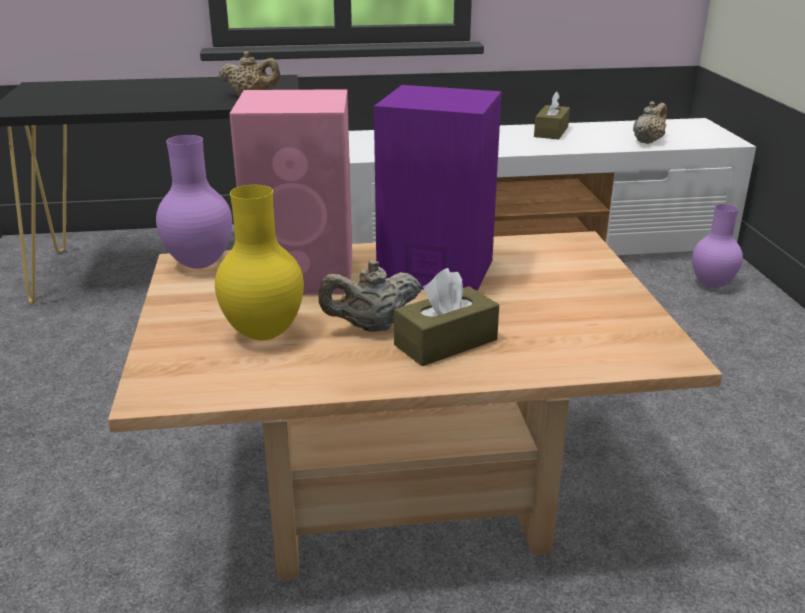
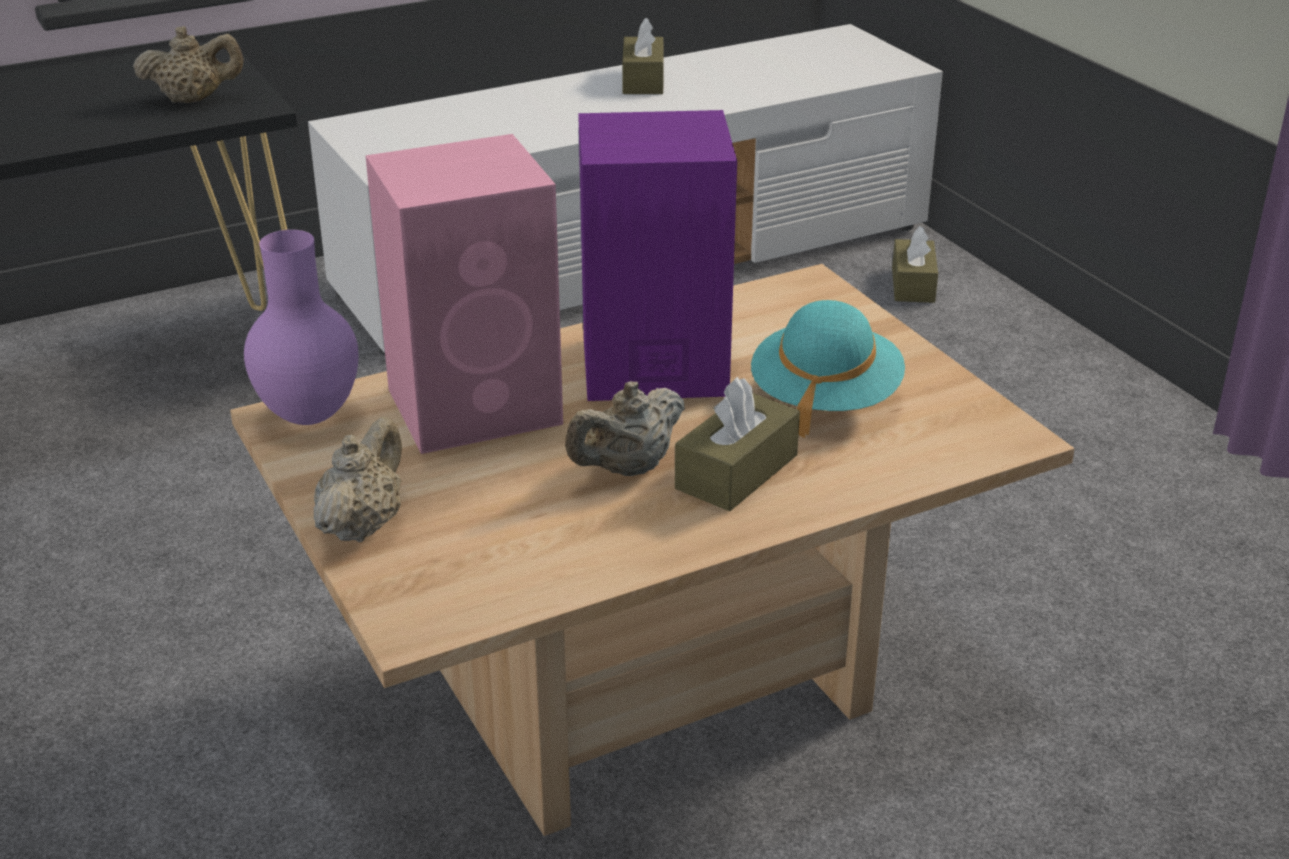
camera: 20 degrees left, 5 degrees up
(264, 333) = (492, 506): yellow vase -> none
(542, 309) = (824, 399): none -> turquoise hat
(647, 141) = (792, 81): beige teapot -> beige teapot (362, 525)
(711, 284) = (913, 285): purple vase -> brown tissue box

